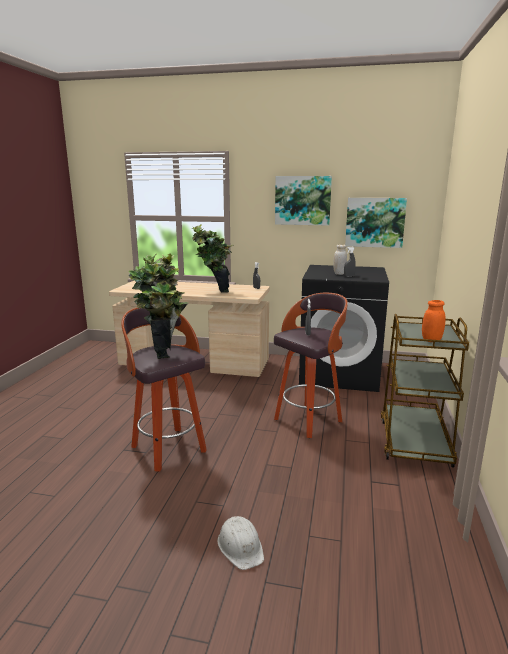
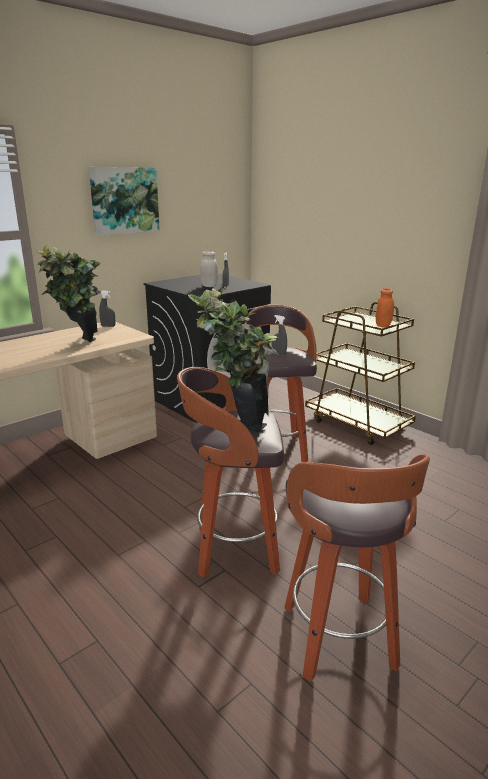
camera: 55 degrees left, 5 degrees up
(109, 518) = (340, 639): none -> stool
(240, 546) = (440, 562): white hard hat -> none
(375, 222) = (199, 223): picture -> none

